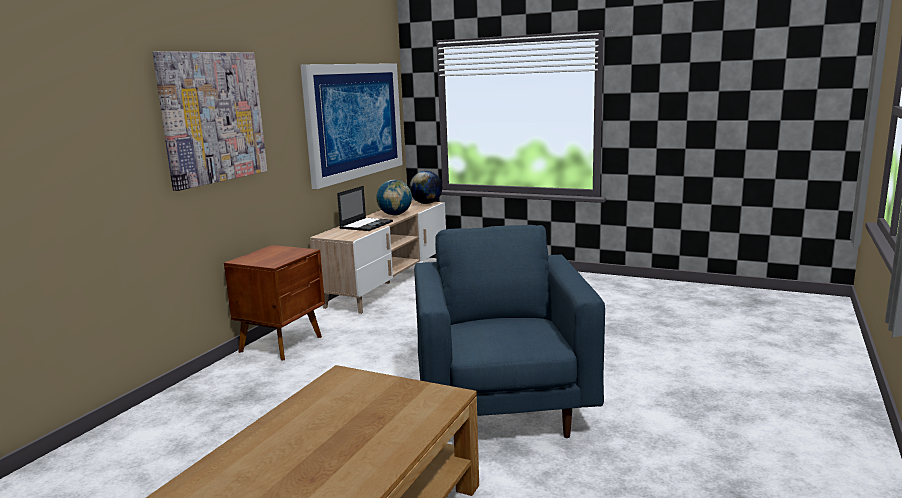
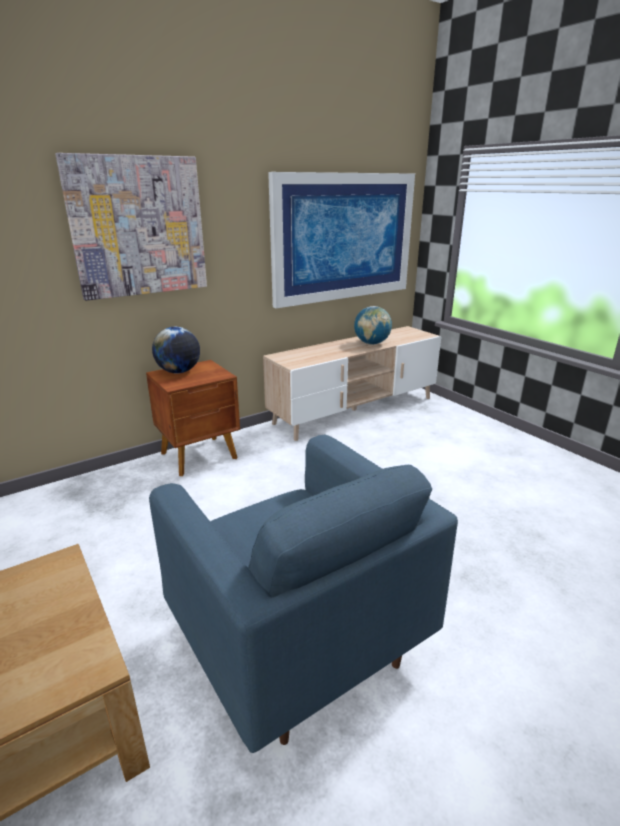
camera: 30 degrees right, 10 degrees up
(366, 224) = (330, 351): laptop -> none
(426, 203) = (420, 334): globe -> globe (179, 372)
(503, 408) = (297, 641): blue armchair -> blue armchair turned 120 degrees clockwise

